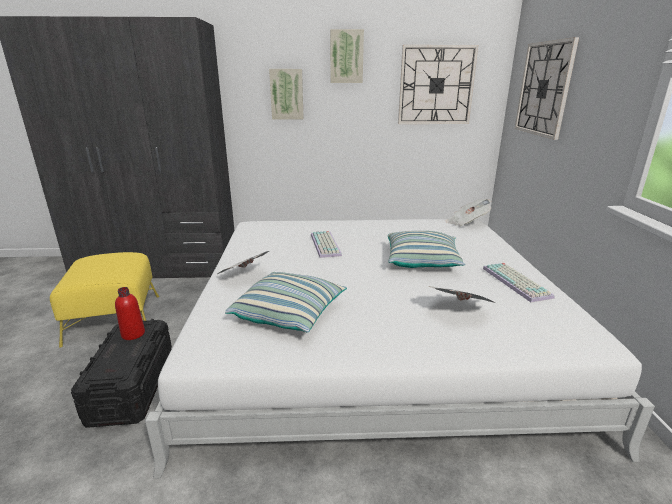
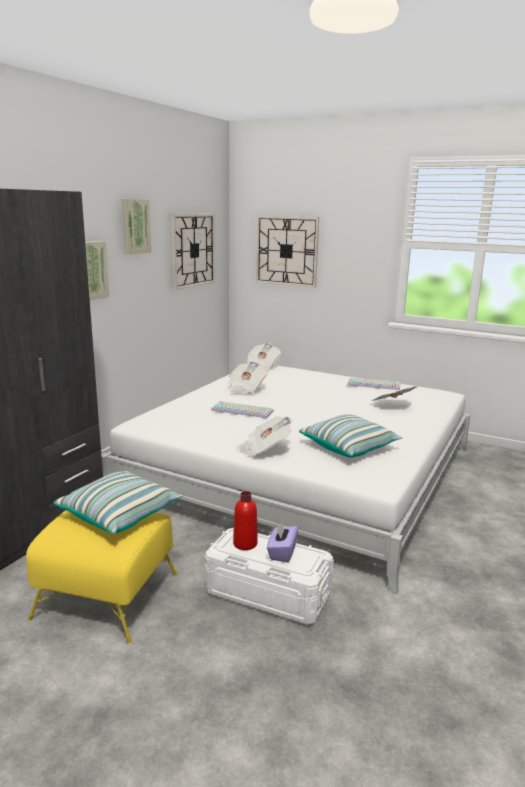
camera: 60 degrees left, 5 degrees down
(122, 356) = (282, 552): none -> purple tissue box
(133, 386) = (267, 593): black storage box -> white storage box
(386, 232) = (246, 389): none -> newspaper
(422, 261) = (313, 395): pillow -> pillow (120, 514)

